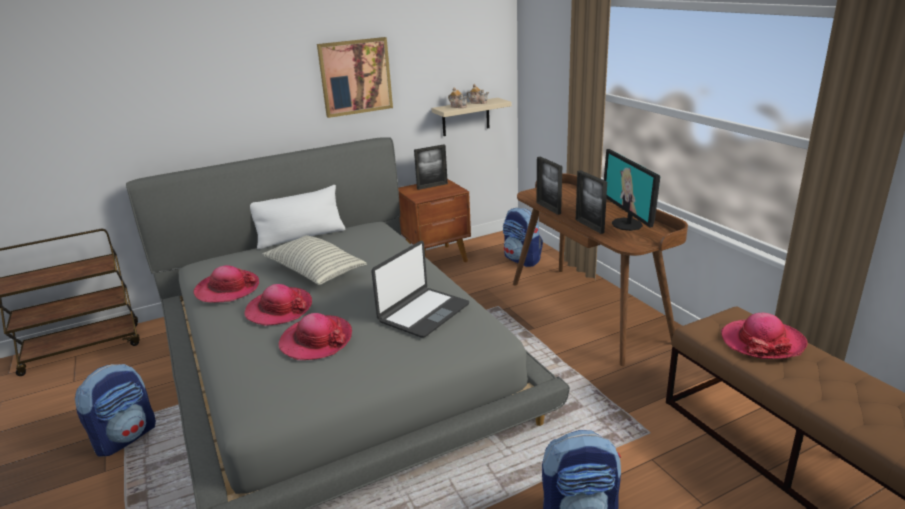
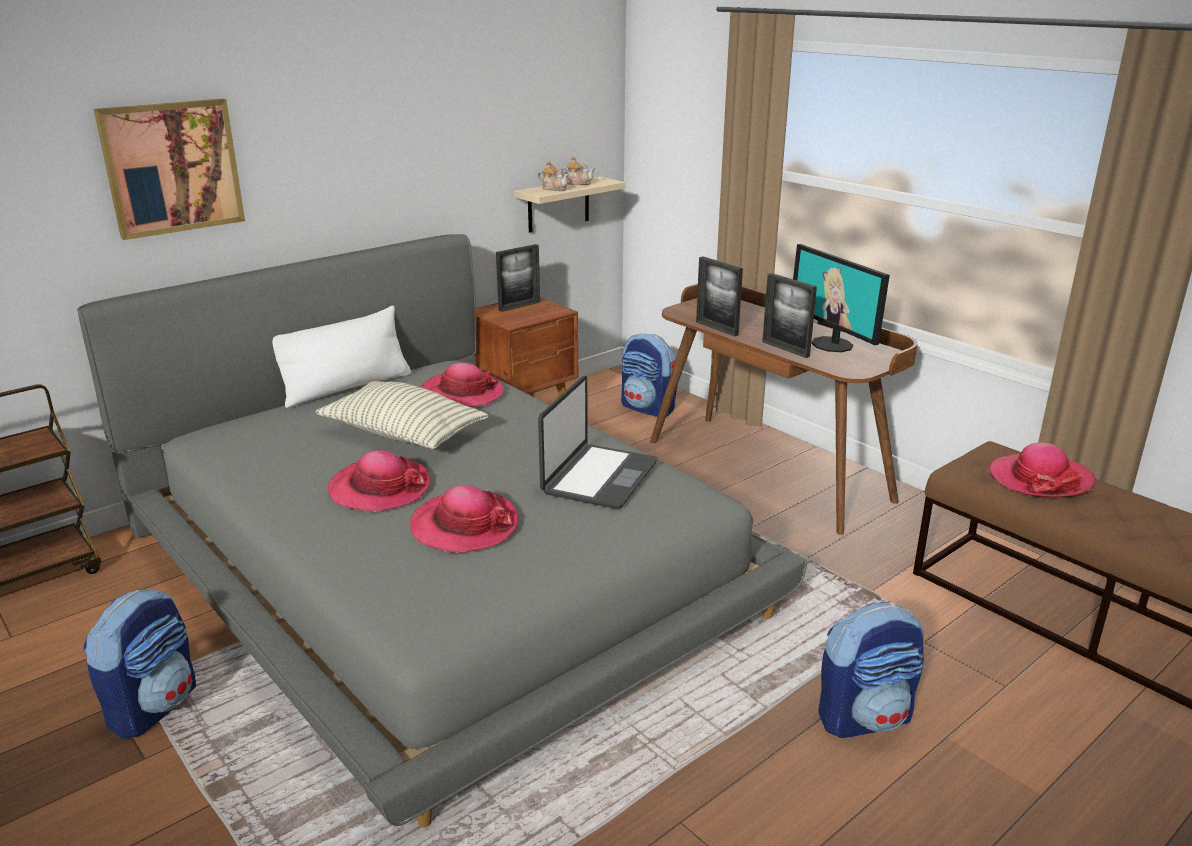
camera: 15 degrees left, 0 degrees up
(227, 289) = (277, 467): hat -> hat (461, 394)
(355, 77) = (413, 143): picture -> picture (172, 167)

